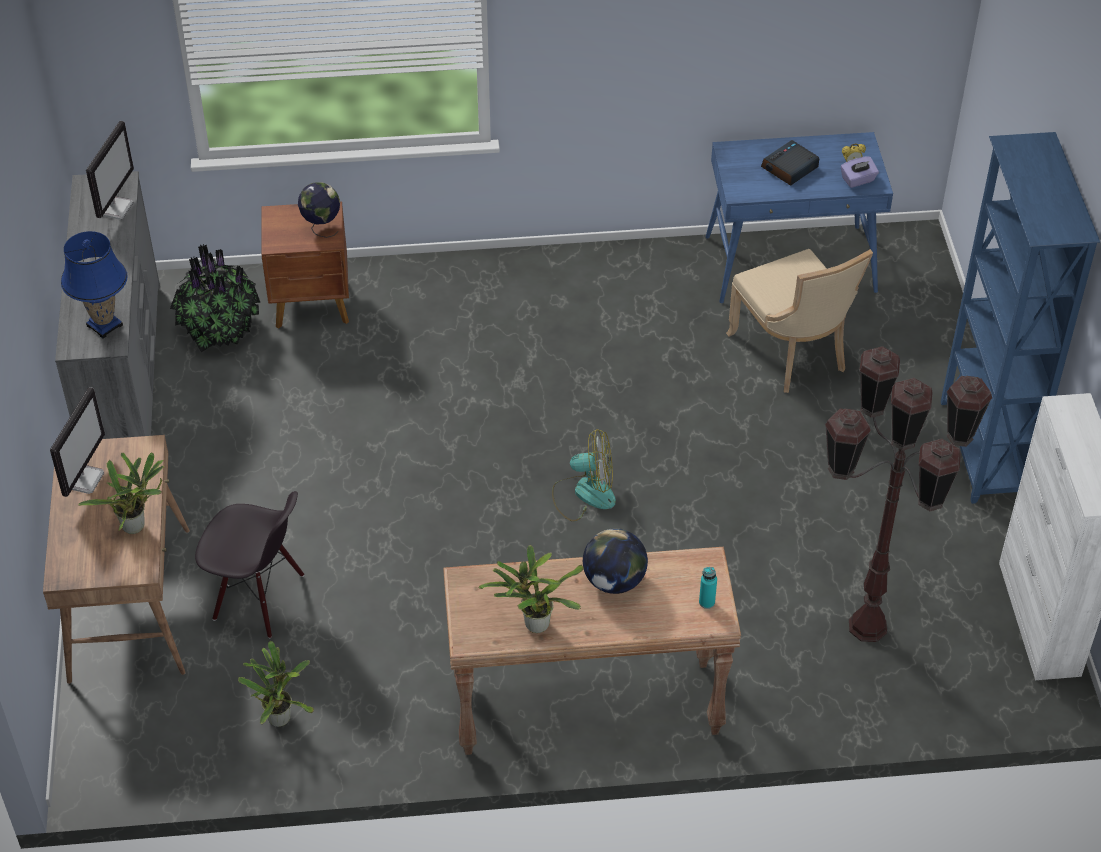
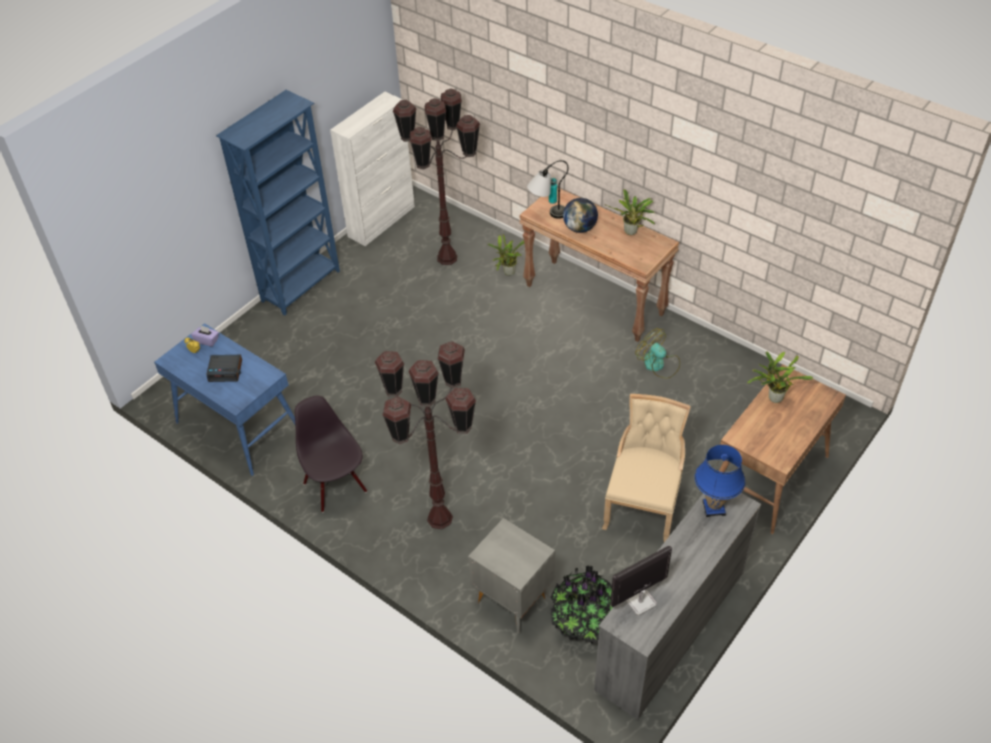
camera: 135 degrees left, 0 degrees up
(83, 478) = (785, 442): monitor -> none
(258, 598) = (698, 437): black chair -> black chair (336, 487)
(280, 716) = (732, 378): potted plant -> potted plant (508, 273)
(313, 304) = (511, 599): brown nightstand -> grey nightstand
(321, 227) = (500, 543): globe -> none
(466, 322) = (439, 518): none -> brown floor lamp
(584, 493) = (491, 383): fan -> fan (658, 365)
(686, 571) = (546, 215): none -> table lamp
(792, 353) = (309, 381): beige chair -> beige chair (643, 505)

